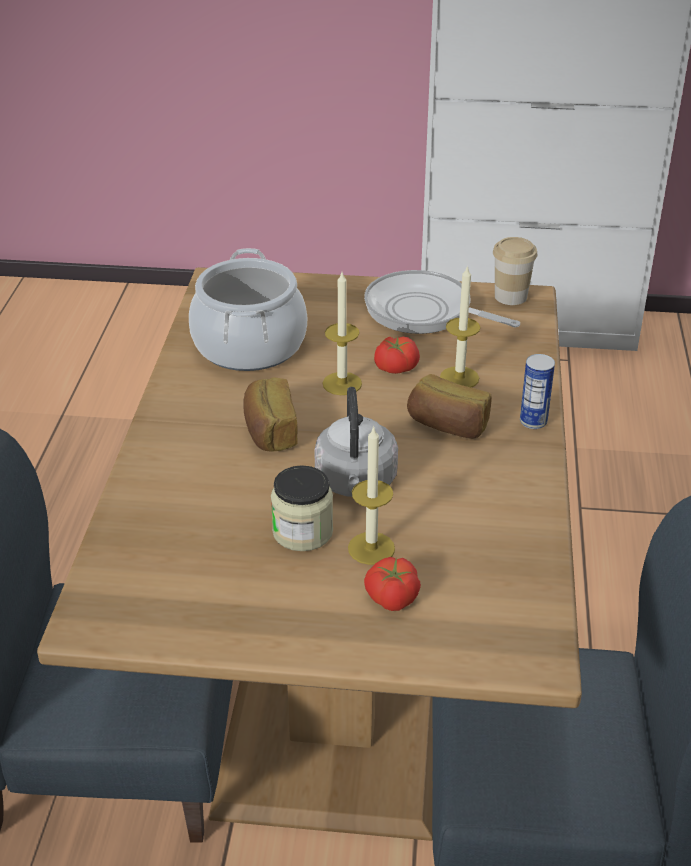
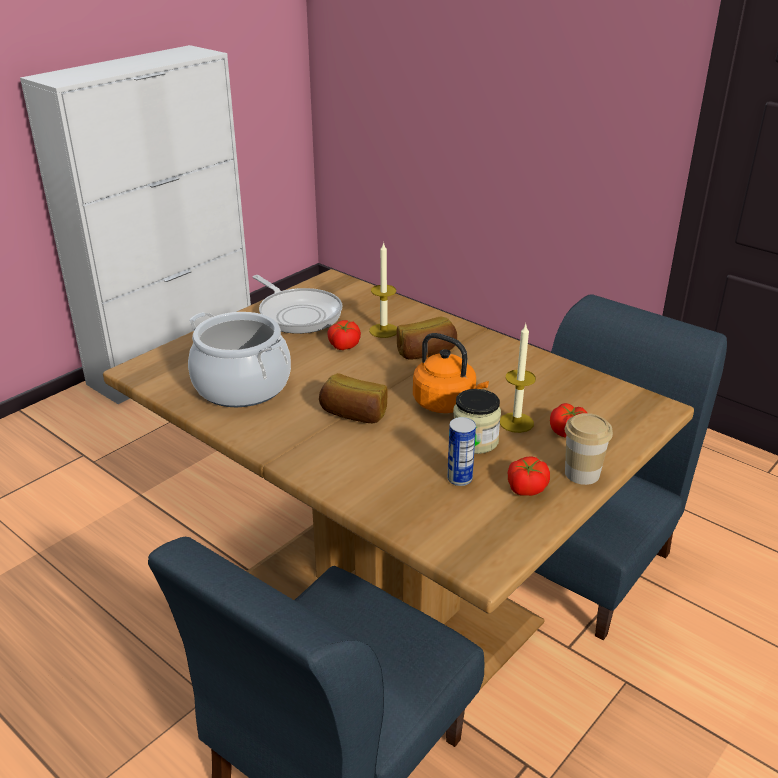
camera: 55 degrees left, 5 degrees down
(247, 603) = (526, 487): none -> tomato
(342, 383) = (336, 369): candle -> none
(356, 483) = (447, 404): grey kettle -> orange kettle
(424, 312) = (298, 314): frying pan -> frying pan turned 105 degrees counterclockwise
(510, 296) = (323, 283): cup -> cup (582, 473)
(533, 421) = (455, 326): can -> can (459, 479)

